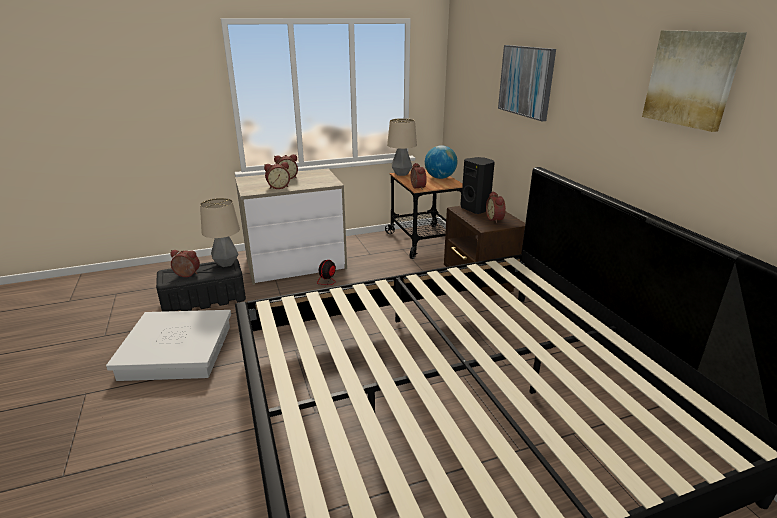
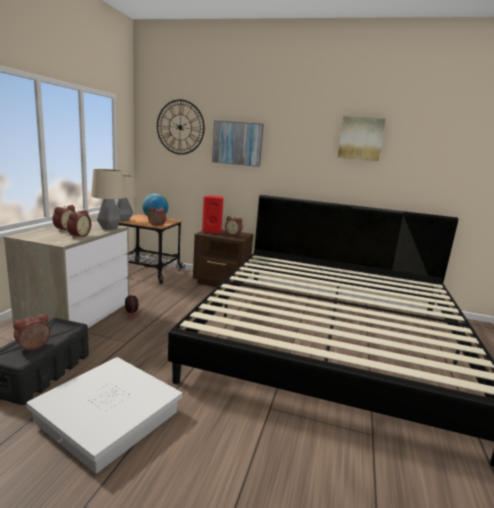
camera: 55 degrees left, 10 degrees down
(226, 263) = (56, 324): table lamp -> table lamp (109, 228)
(476, 209) = (212, 231): black speaker -> red speaker
(478, 55) = (180, 127): none -> wall clock

